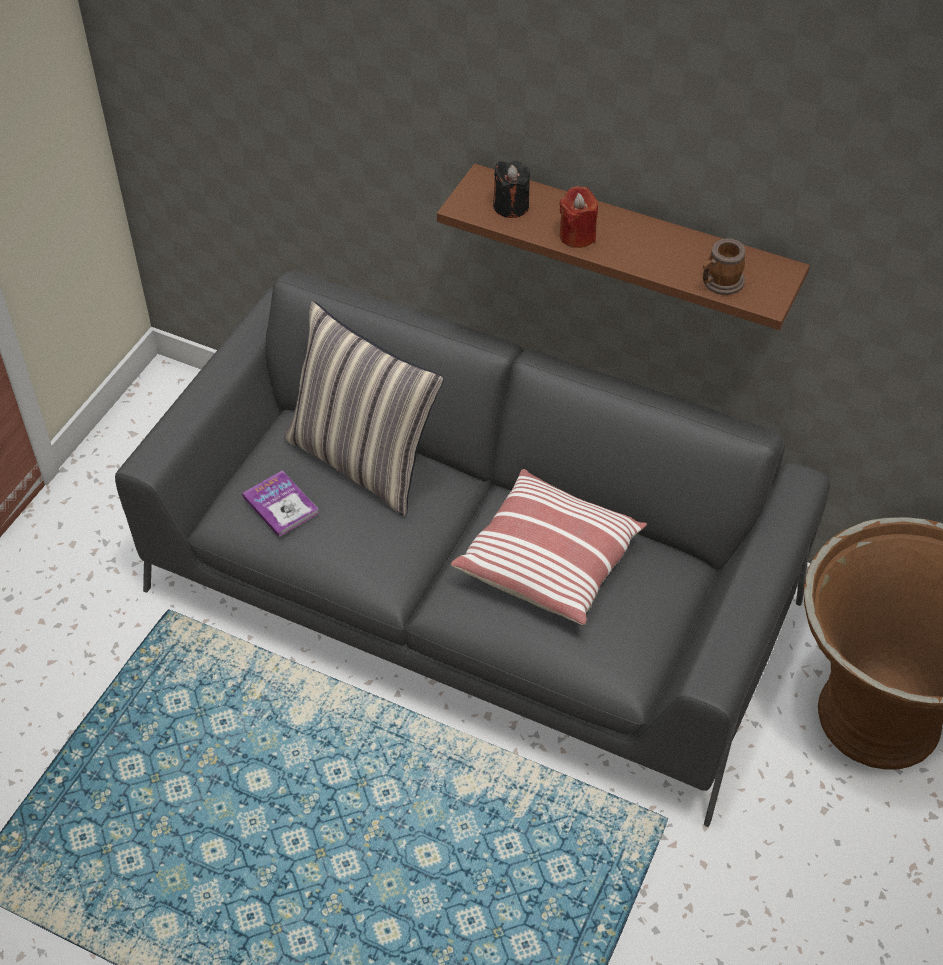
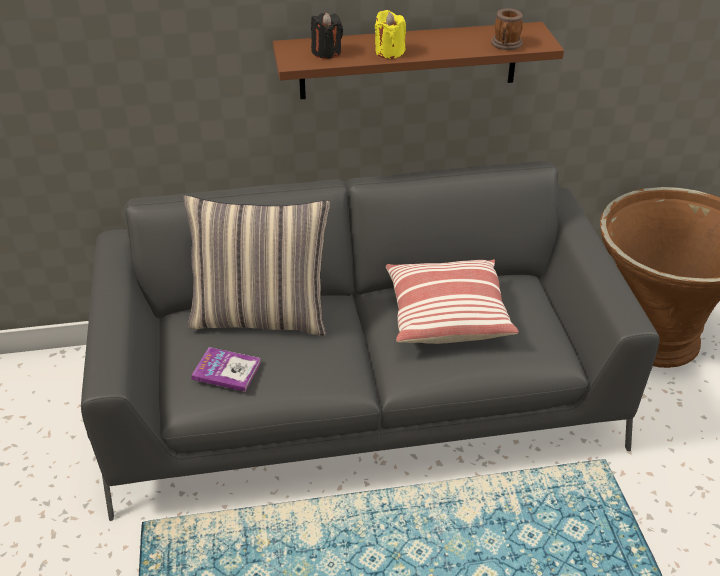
camera: 35 degrees left, 10 degrees down
(577, 236) = (389, 52): red candle -> yellow candle

